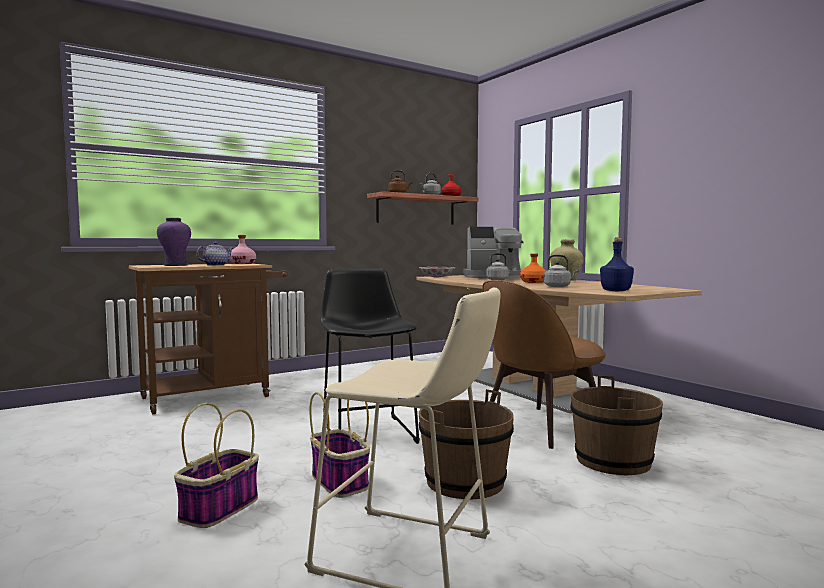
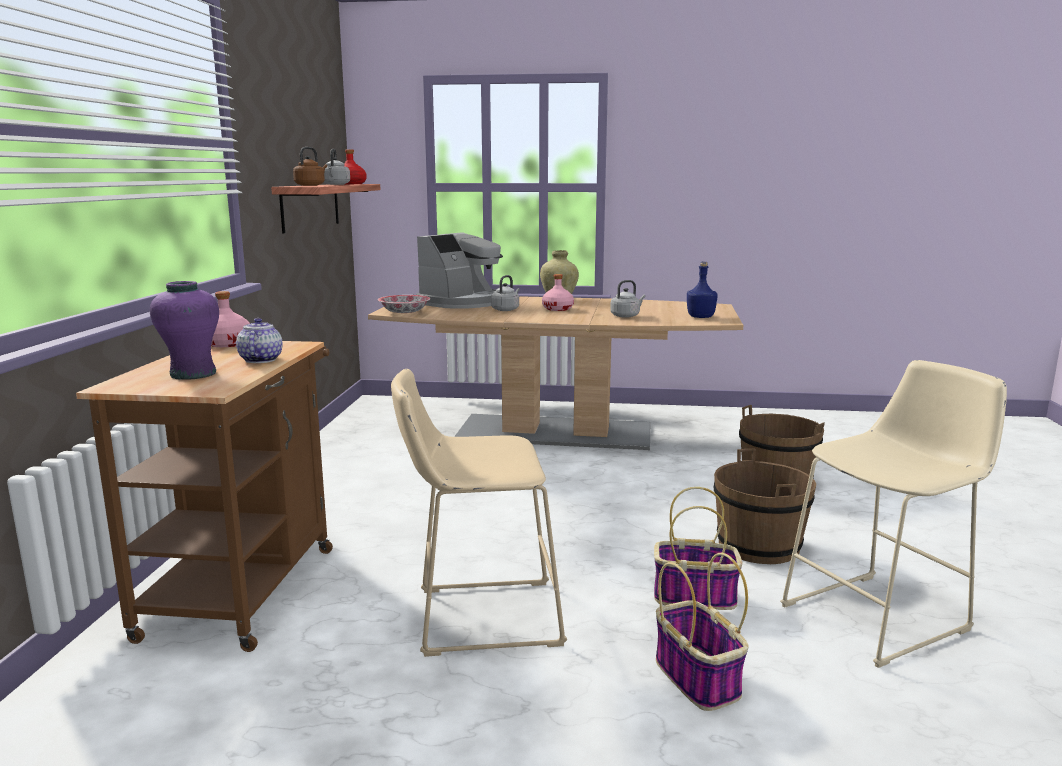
camera: 50 degrees left, 10 degrees up
(235, 439) = (479, 617): none -> beige stool
(368, 431) = (566, 539): black stool -> none
(533, 282) = (558, 309): orange bottle -> pink bottle
(539, 427) = (668, 473): brown chair -> none

